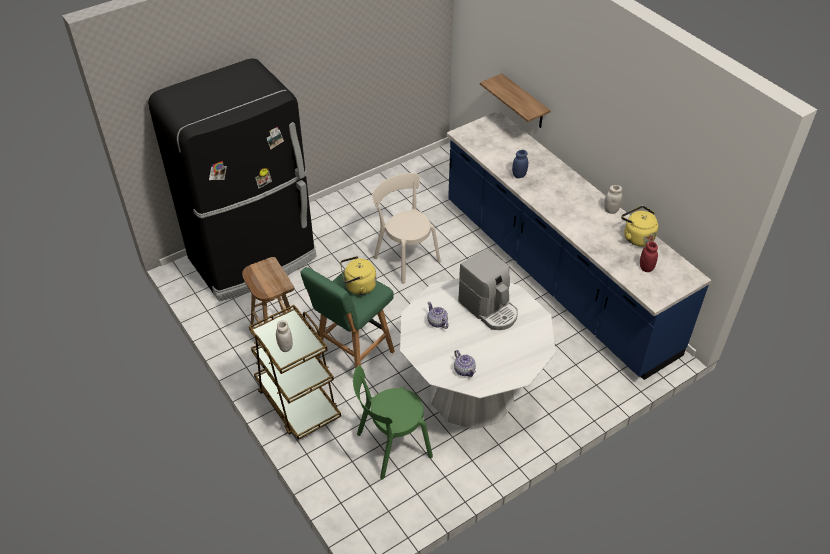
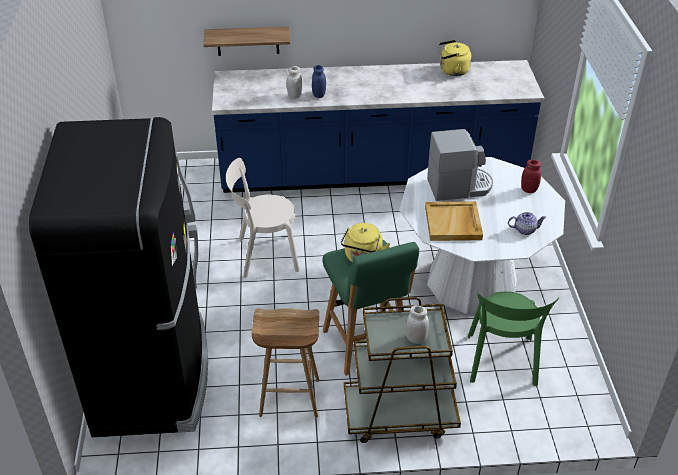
camera: 60 degrees left, 5 degrees down
(437, 322) = (453, 223): teapot -> beige tray
(611, 210) = (409, 69): white jar -> white jar (294, 96)
(646, 268) = (491, 81): red jar -> red jar (529, 190)

